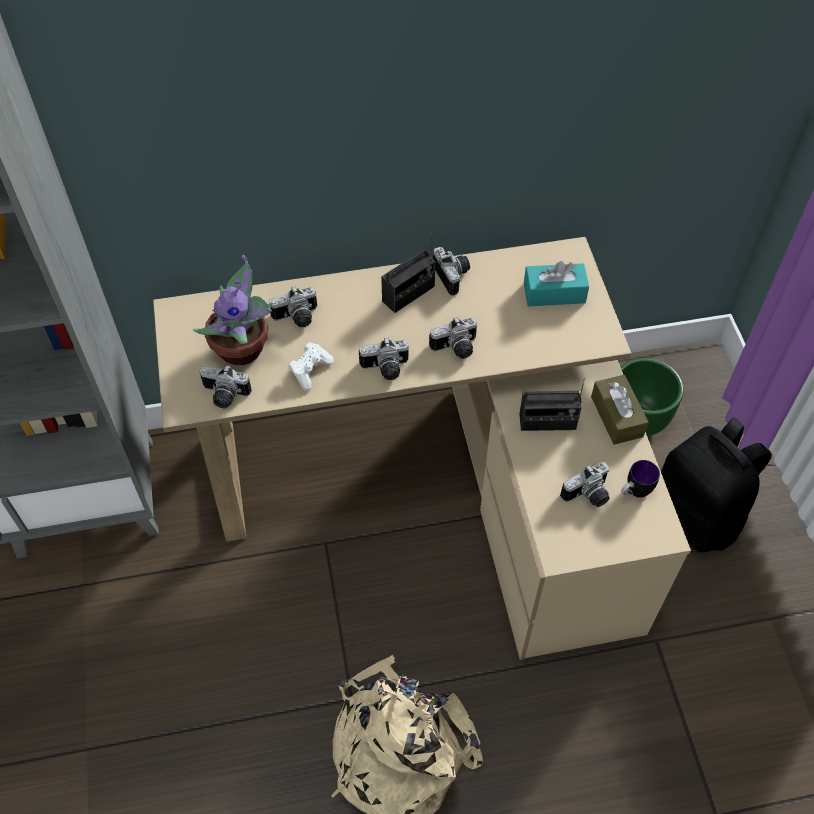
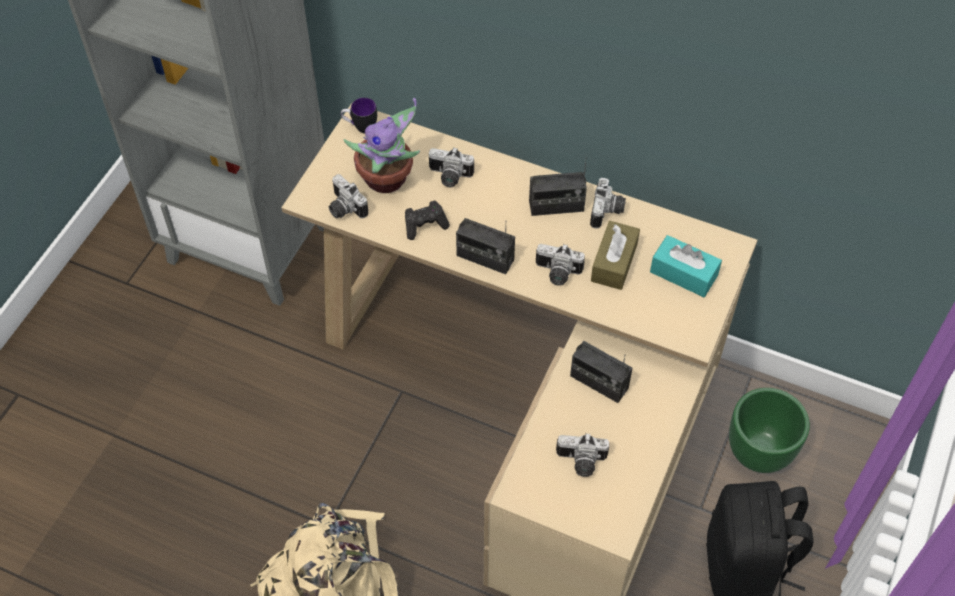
camera: 35 degrees right, 0 degrees up
(310, 370) = (425, 225): white game controller -> black game controller
(385, 369) = (485, 258): camera -> radio
(616, 416) = (664, 413): brown tissue box -> brown tissue box (614, 262)
(634, 492) = (623, 484): mug -> mug (360, 127)

